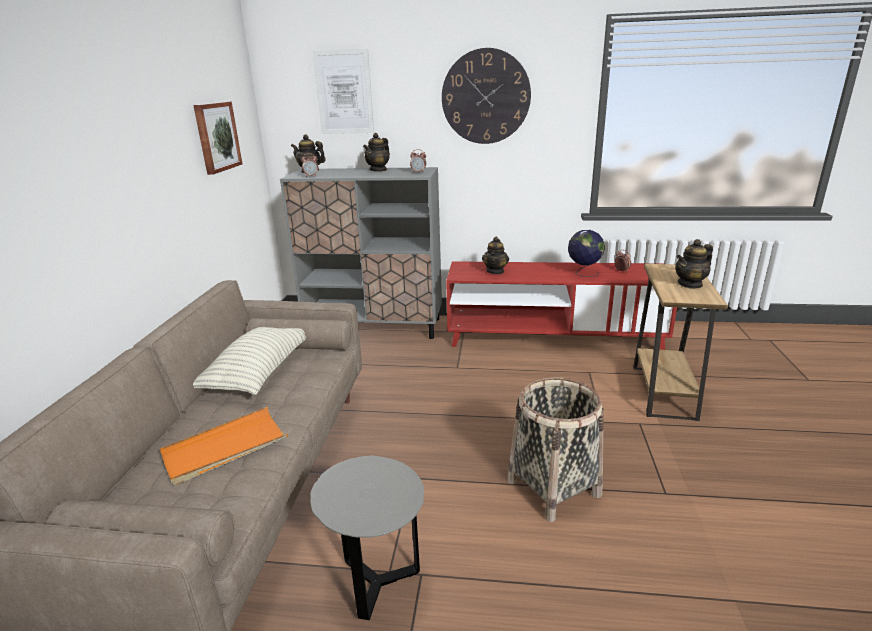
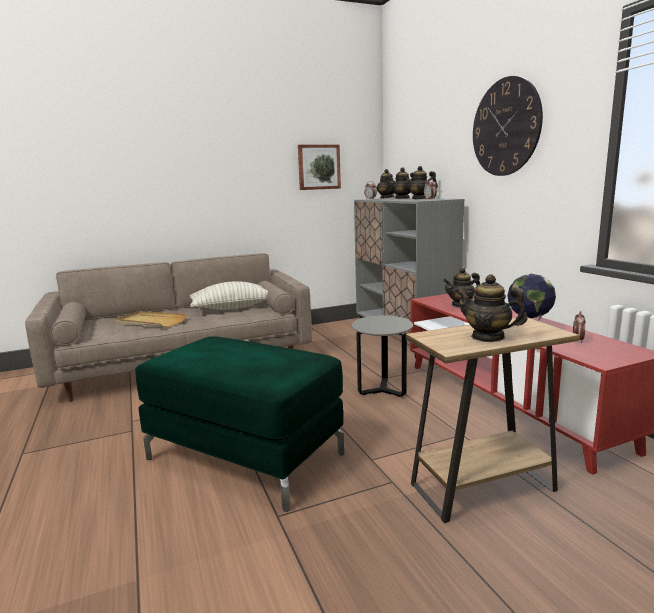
camera: 60 degrees right, 10 degrees down
(225, 448) = (150, 322): orange tray -> beige tray
(344, 92) = (420, 135): picture -> none
(345, 171) = (402, 198): none -> teapot
(377, 582) = (121, 420): grey side table -> grey side table (382, 390)
(553, 487) = (246, 456): basket -> green ottoman

